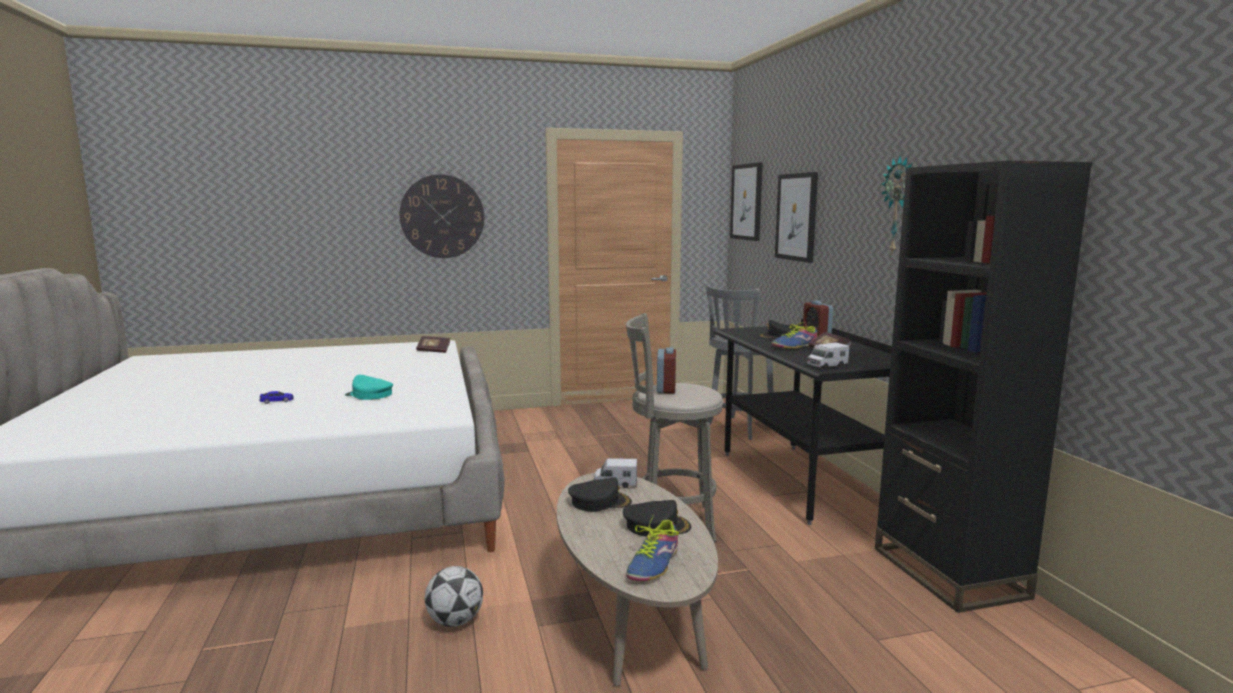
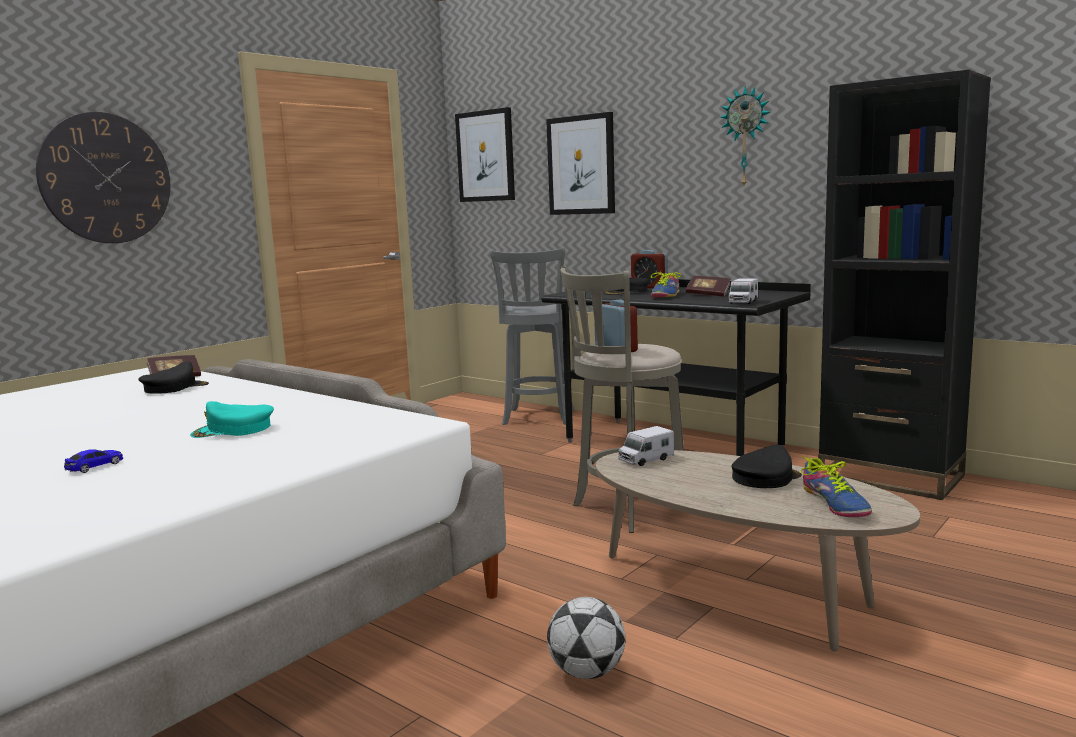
camera: 35 degrees left, 0 degrees up
(599, 502) = (670, 477): black cap -> black cap (175, 388)

